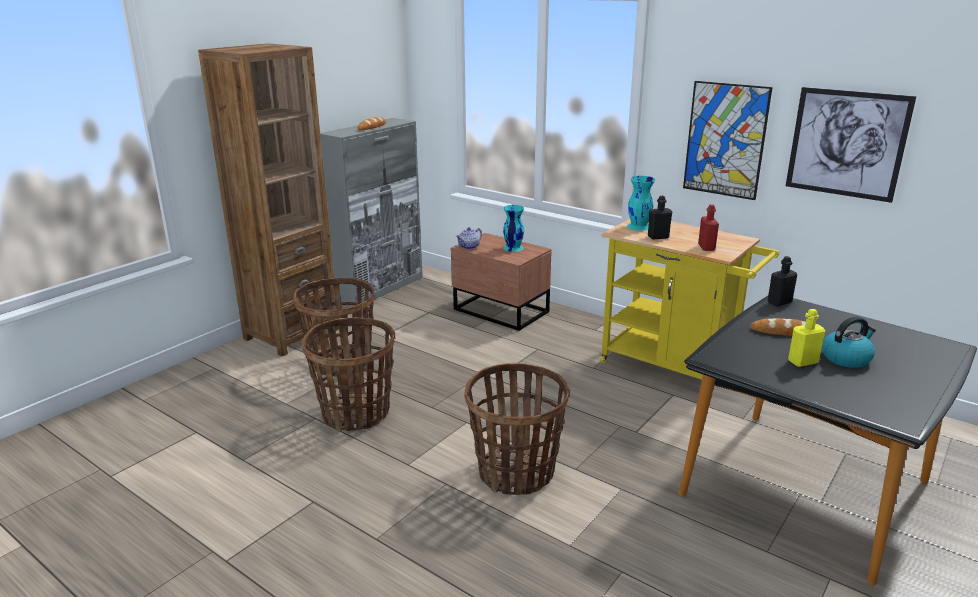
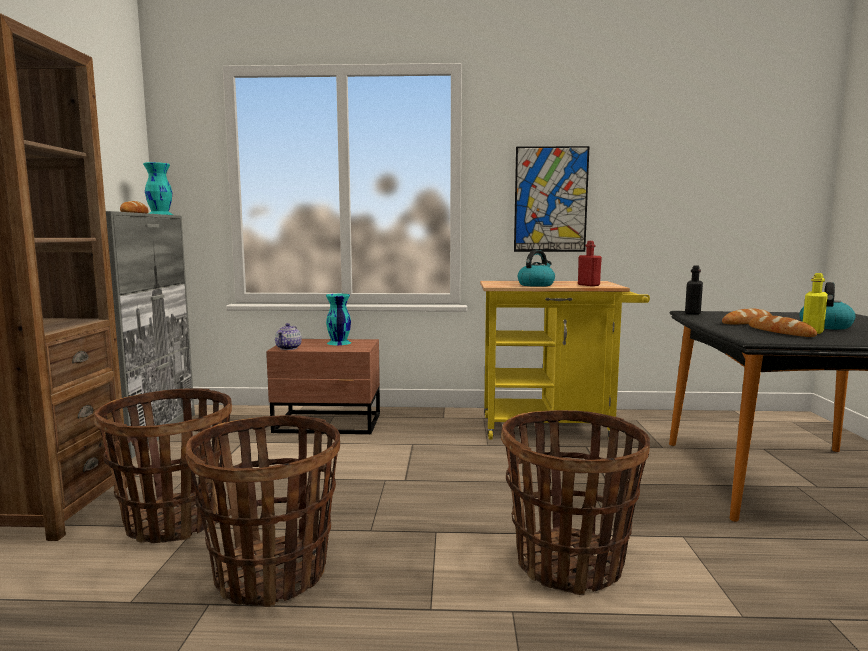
camera: 35 degrees left, 15 degrees down
(639, 226) = (503, 283): turquoise vase -> turquoise vase (160, 214)
(658, 237) = (536, 285): black bottle -> kettle
(769, 354) = (780, 332): none -> bread
(846, 144) = (657, 189): picture -> none

